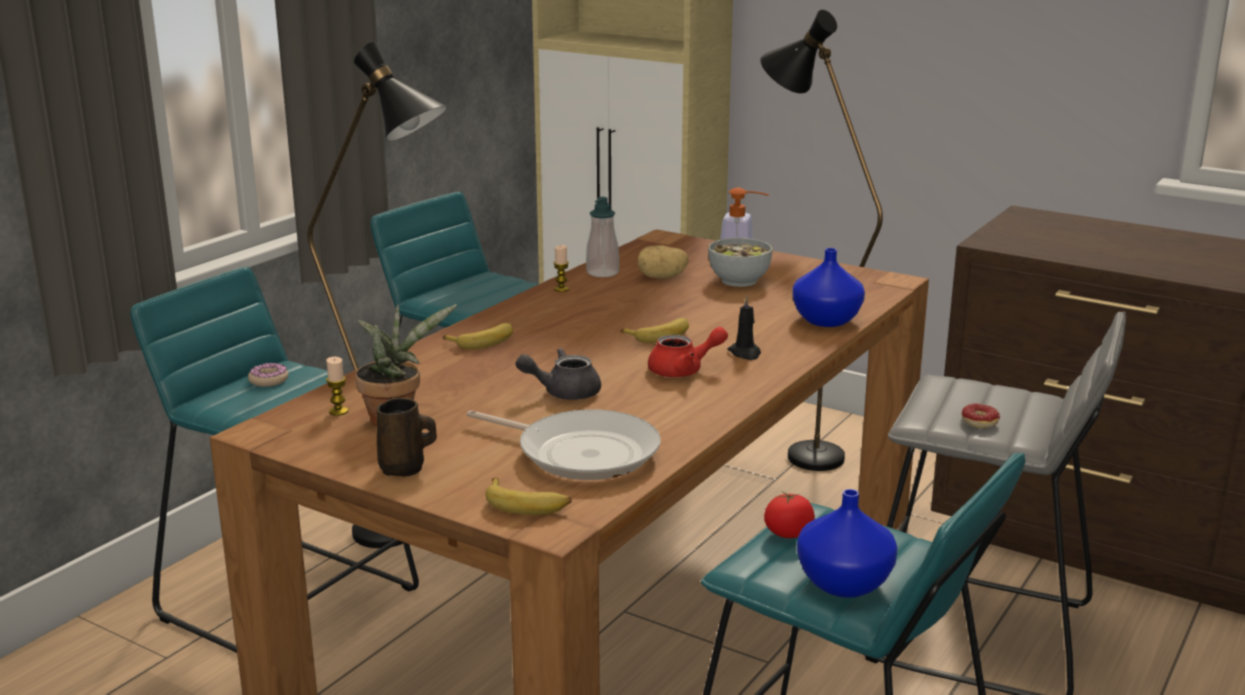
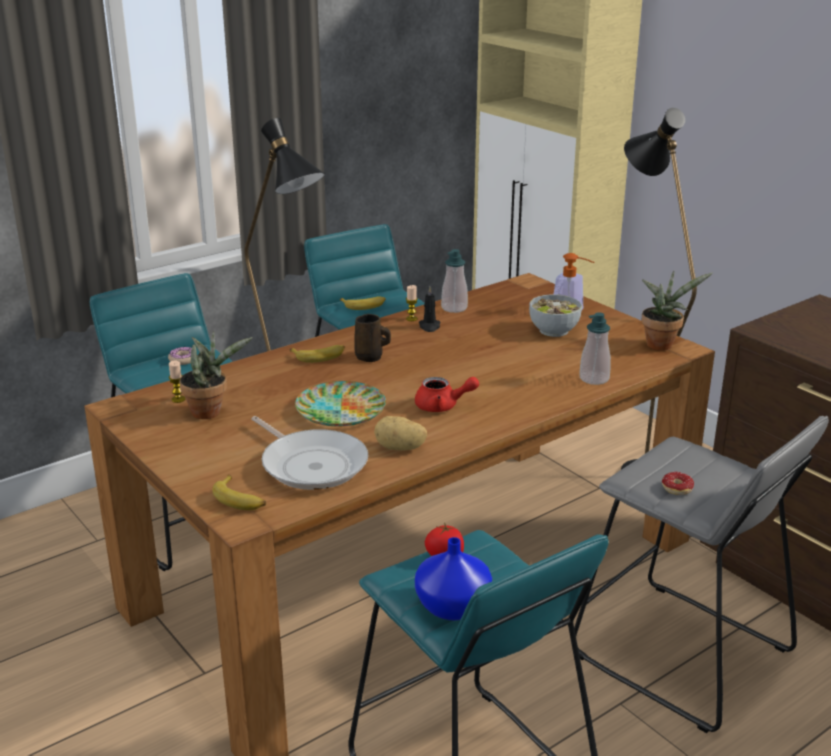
camera: 20 degrees right, 5 degrees up
(405, 469) = (184, 454): brown mug -> brown mug (370, 357)
(563, 392) = (340, 410): grey teapot -> plate
(660, 335) = (450, 372): banana -> banana (364, 306)
(662, 277) = (496, 319): potato -> potato (400, 448)
(745, 353) = (502, 398): black candle -> black candle (429, 326)
(828, 320) = (594, 379): blue vase -> soap dispenser
(869, 278) = (662, 344): none -> potted plant

